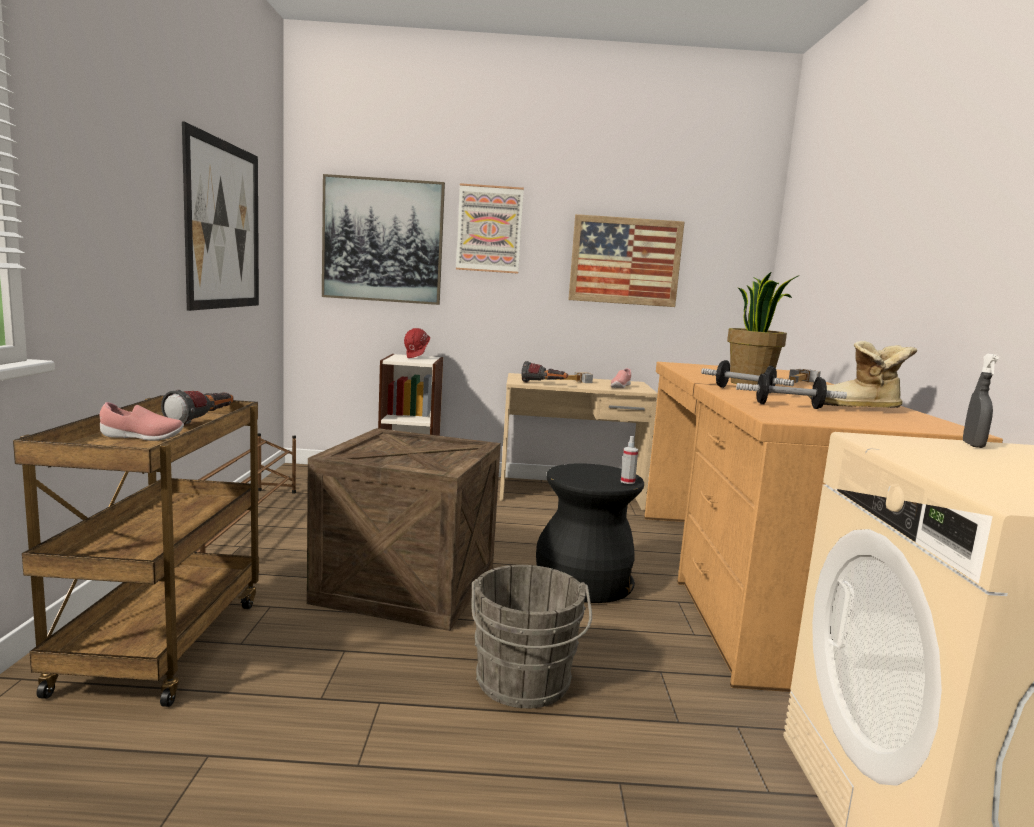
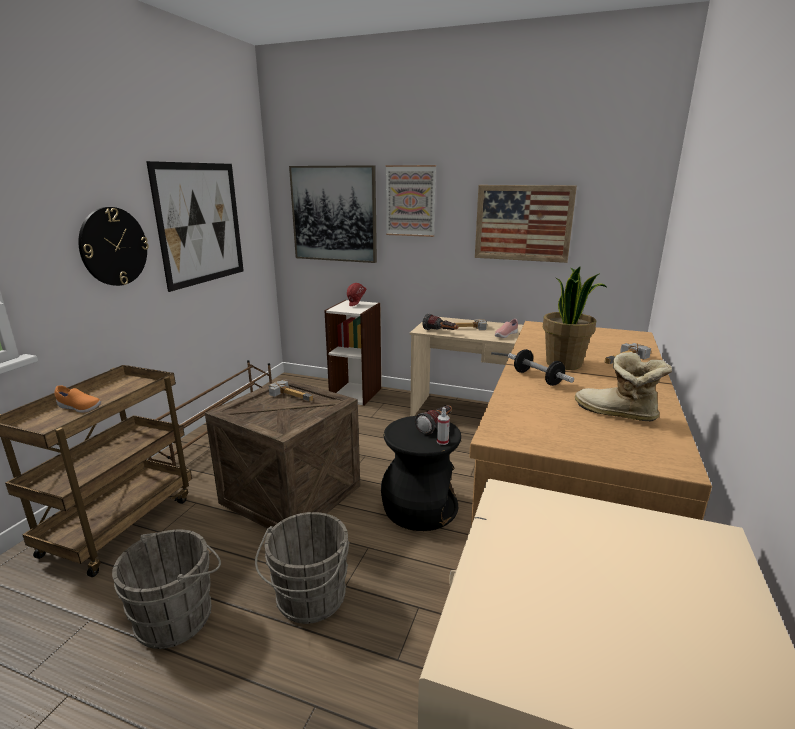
camera: 20 degrees right, 10 degrees up
(140, 227) = (113, 246): none -> wall clock
(142, 437) = (79, 408): pink shoe -> orange shoe
(203, 421) = (135, 388): flashlight -> flashlight (436, 426)
(352, 728) = (179, 615): none -> grey bucket
(411, 441) = (293, 395): none -> hammer
(788, 406) = (542, 411): dumbbell -> none
(973, 445) = (609, 517): grey spray bottle -> none

